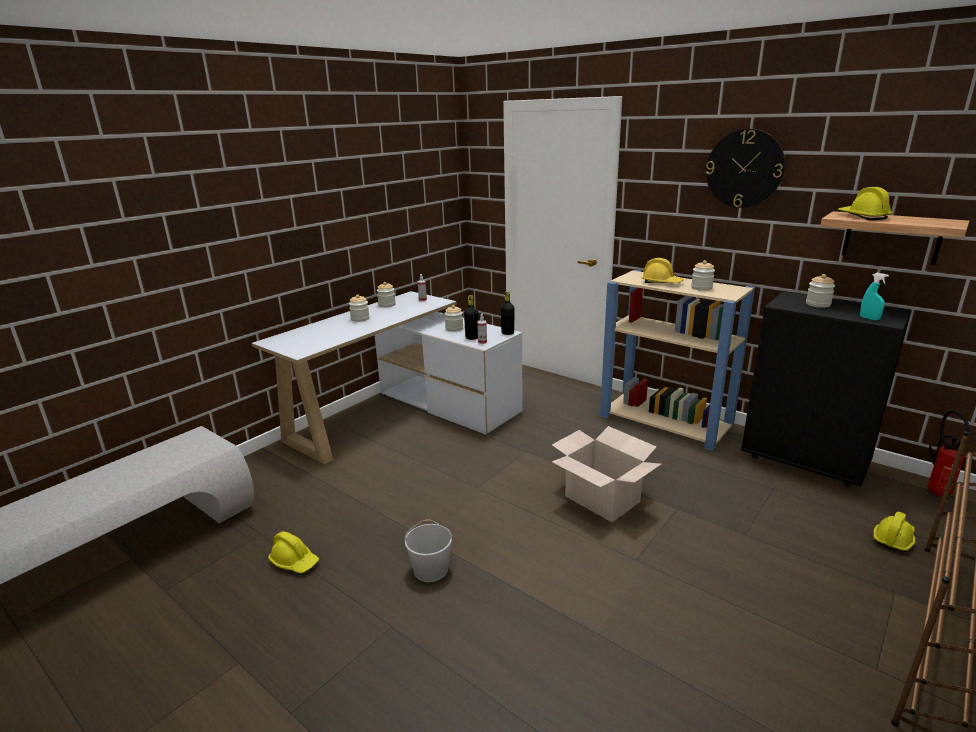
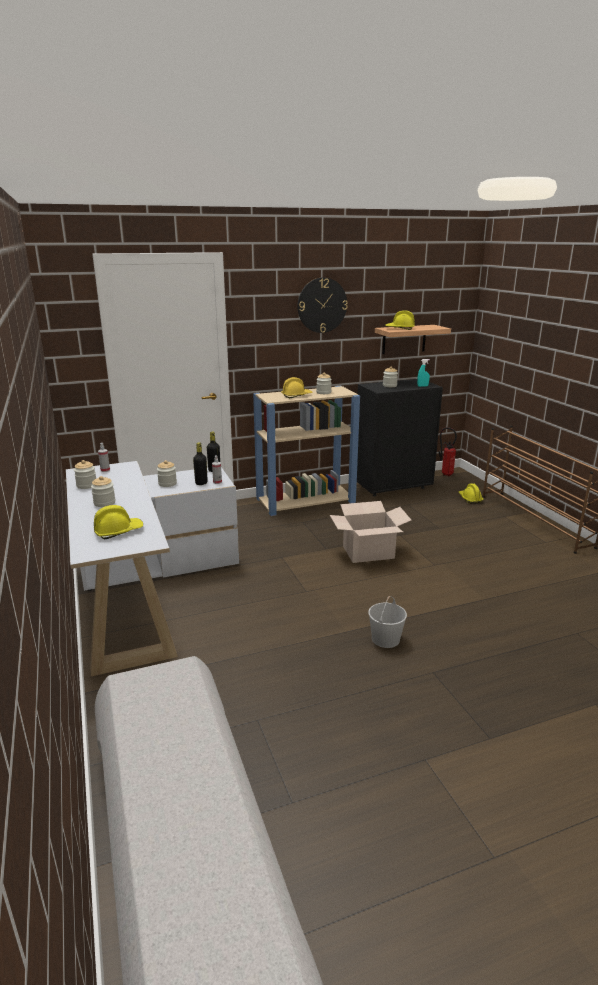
camera: 60 degrees left, 0 degrees up
(294, 561) = (319, 705): yellow hard hat -> yellow hard hat (118, 531)

